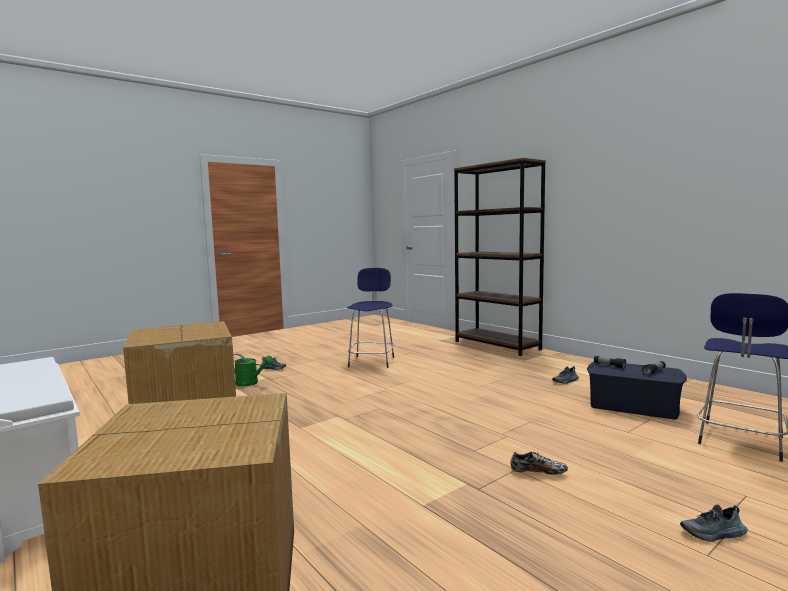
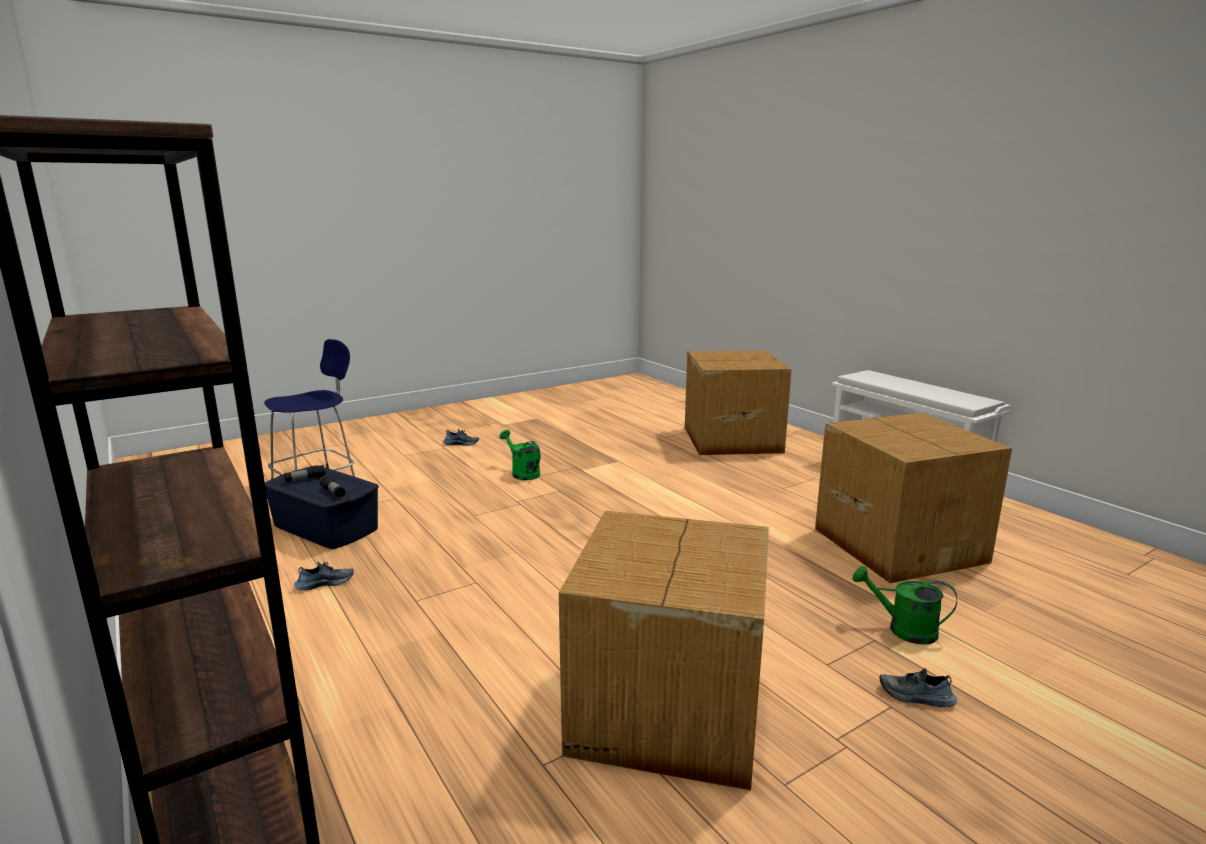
camera: 175 degrees left, 10 degrees up
(372, 361) = (664, 711): blue stool -> cardboard box
(538, 472) = (522, 473): shoe -> green watering can

